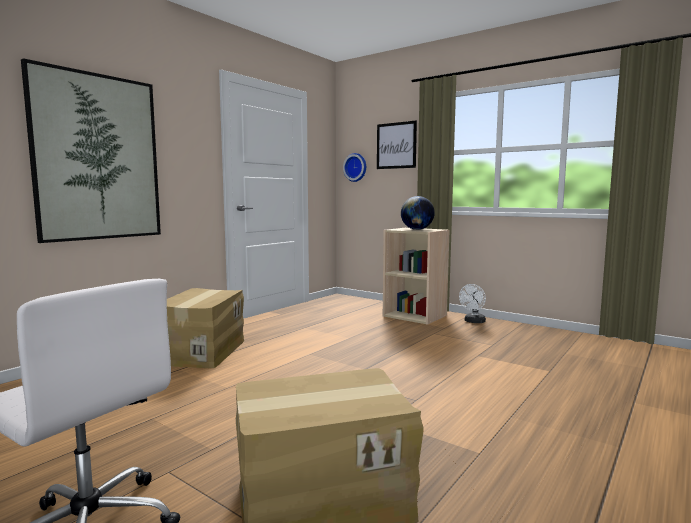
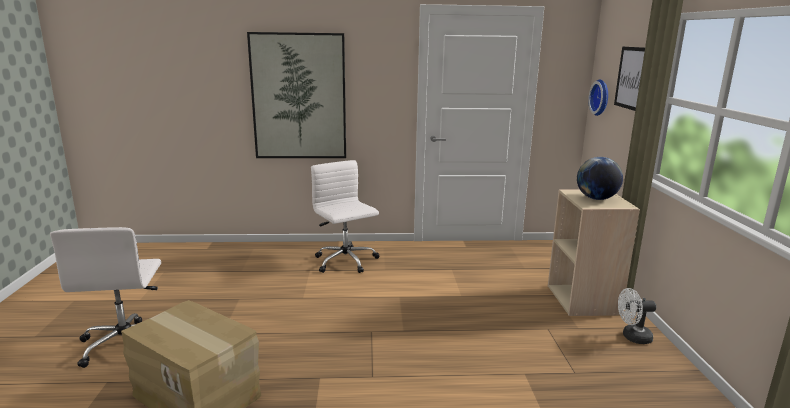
camera: 50 degrees right, 10 degrees up
(202, 352) = (346, 262): cardboard box -> white office chair

